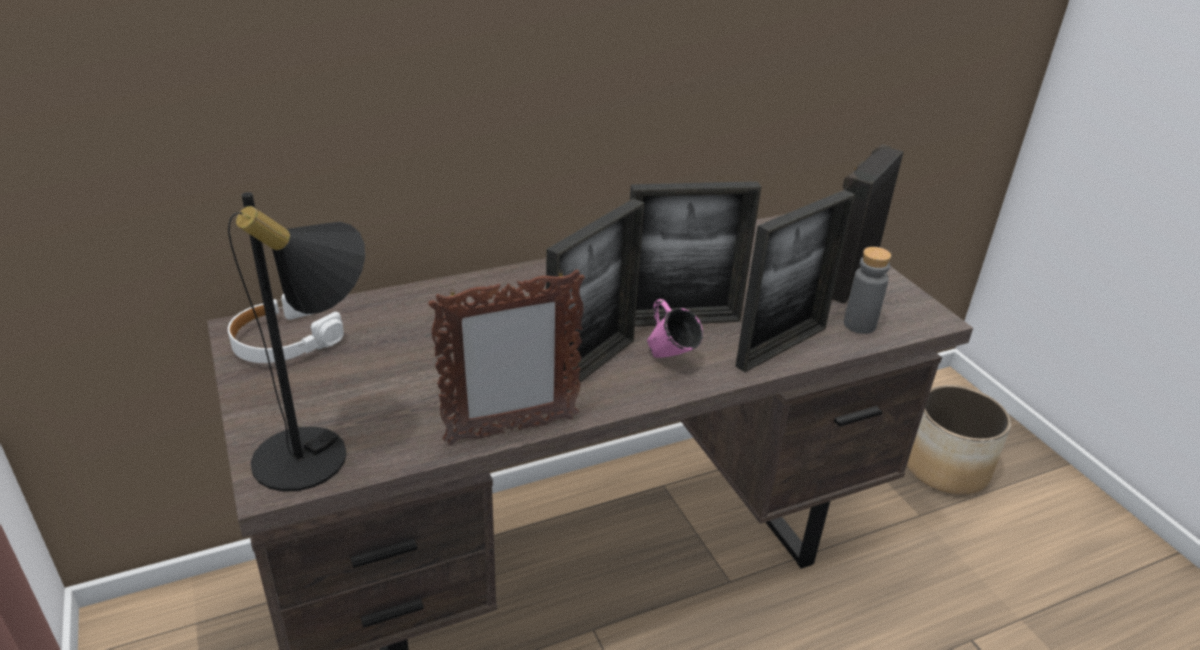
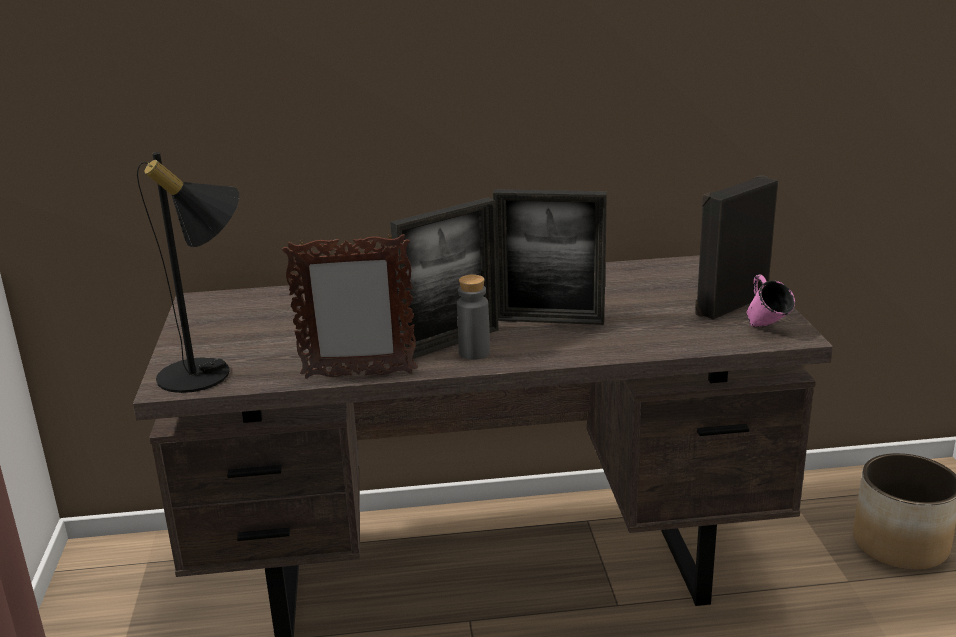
camera: 20 degrees right, 10 degrees down
(284, 341) = (223, 309): white headphones -> none
(670, 359) = (521, 344): pink mug -> pink mug (766, 329)
(781, 347) = (629, 344): picture frame -> none
(859, 325) = (716, 335): grey bottle -> grey bottle (474, 353)

